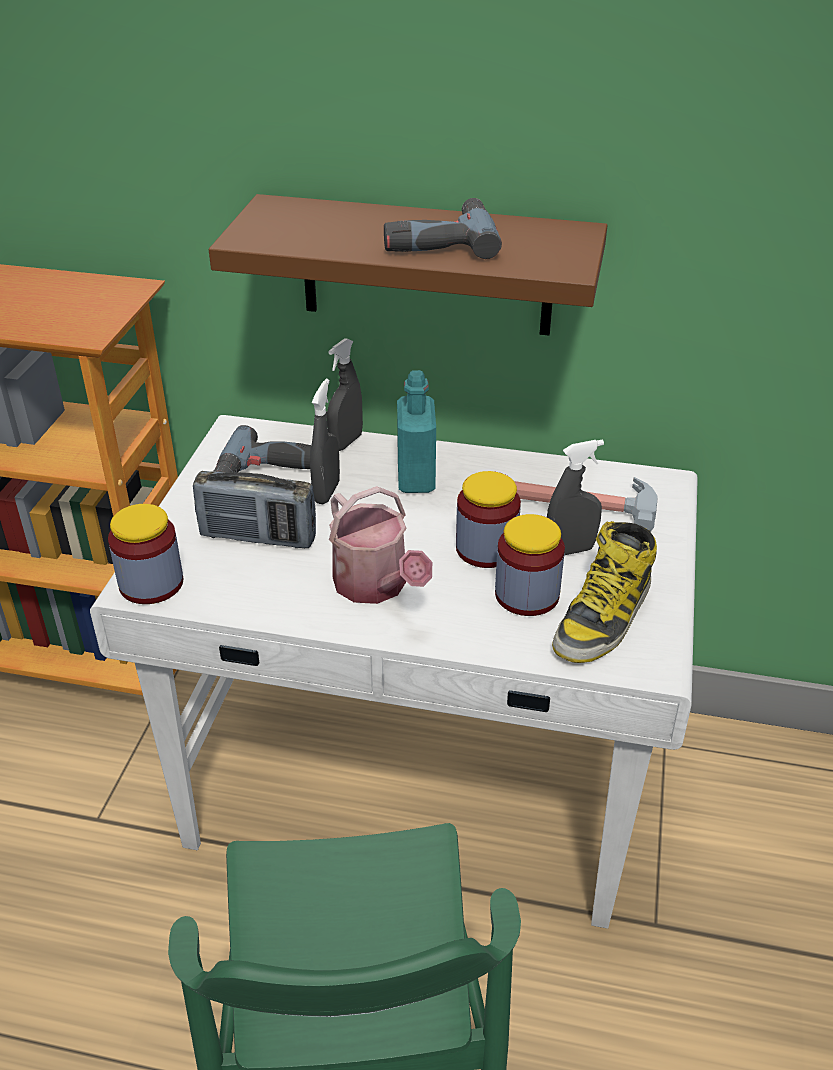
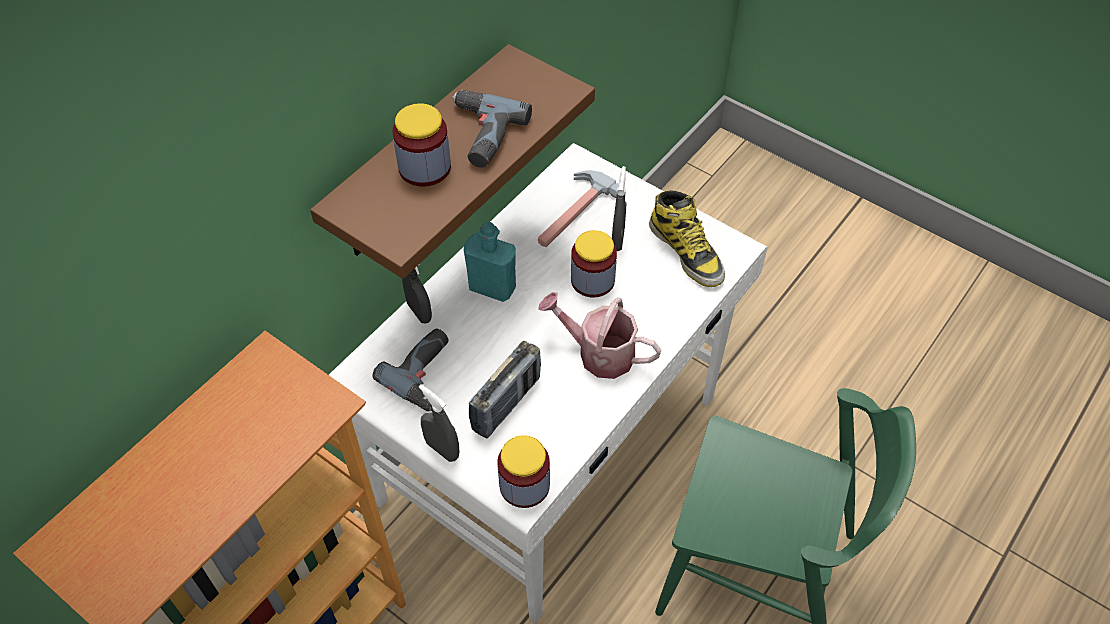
camera: 65 degrees left, 15 degrees up
(326, 492) = (476, 345): grey spray bottle -> grey spray bottle (442, 449)
(376, 586) = (598, 353): watering can -> watering can turned 150 degrees counterclockwise
(527, 595) = (648, 279): jar -> jar (424, 168)

